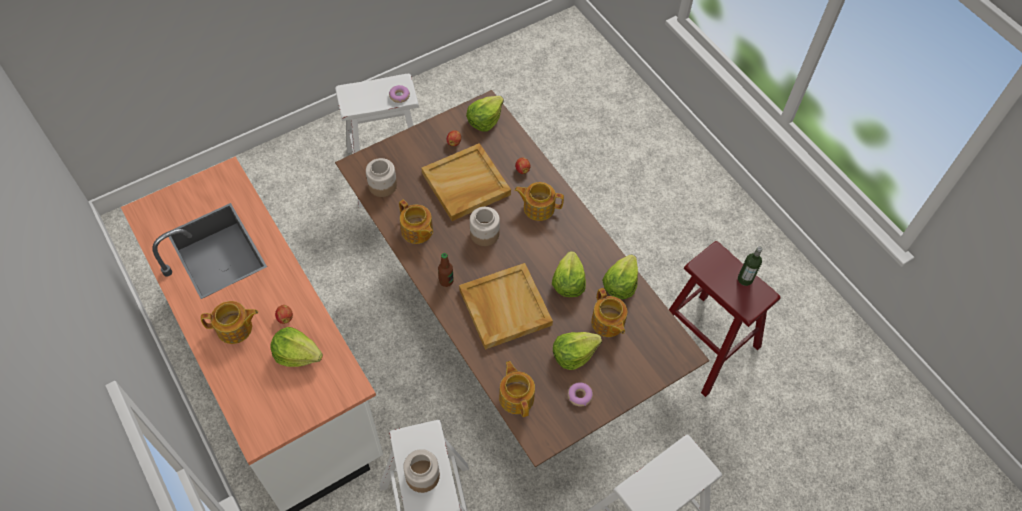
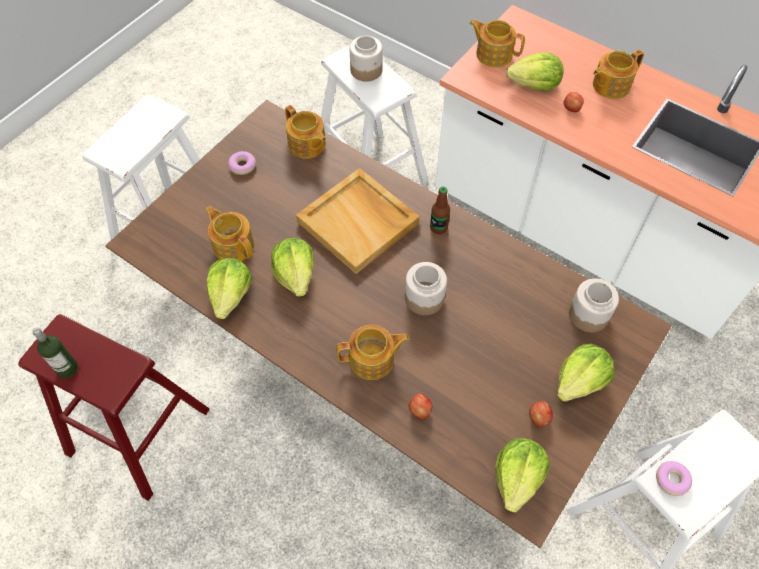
camera: 160 degrees right, 0 degrees up
(417, 231) = (507, 272): teapot -> teapot (493, 54)
(465, 184) = (485, 357): beige tray -> none
(573, 354) = (262, 201): lettuce -> lettuce (580, 381)

